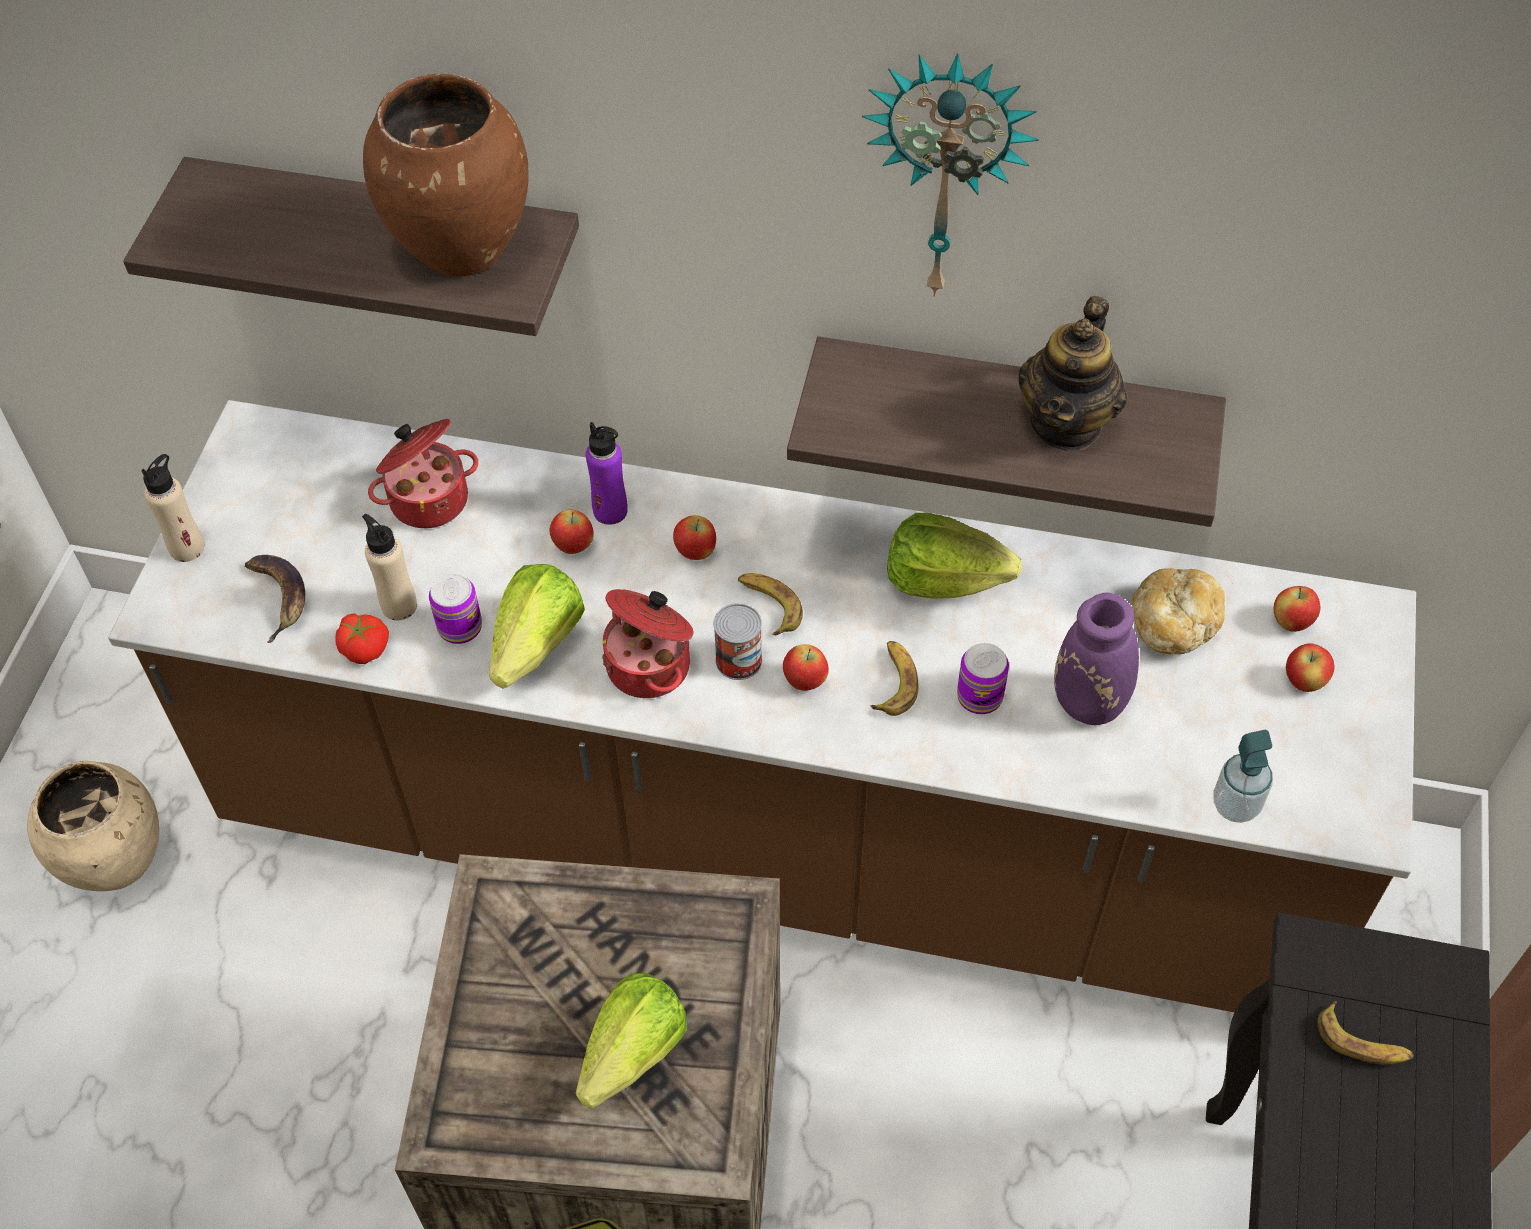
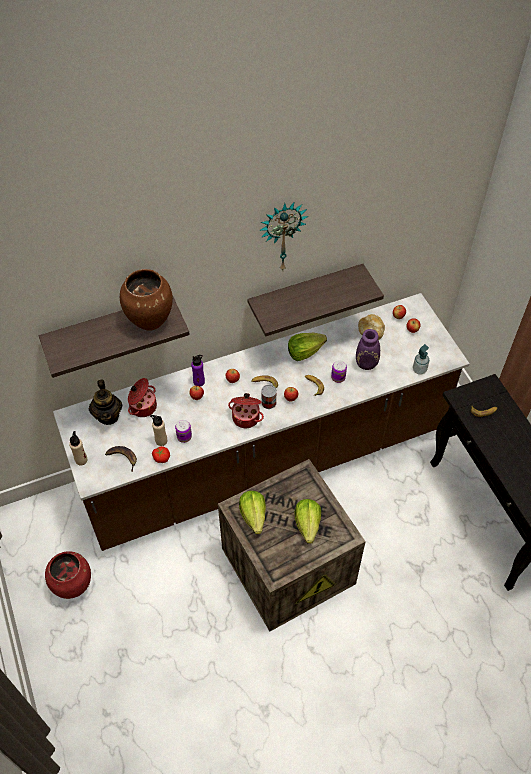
camera: 35 degrees left, 0 degrees up
(119, 863) = (73, 586): beige vase -> red vase
(537, 645) = (210, 429): lettuce -> lettuce (253, 516)
(1067, 423) = (330, 289): teapot -> teapot (108, 415)

